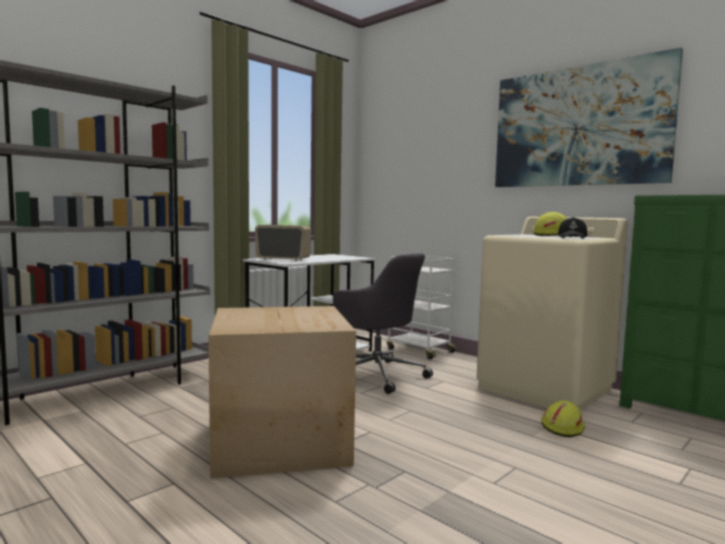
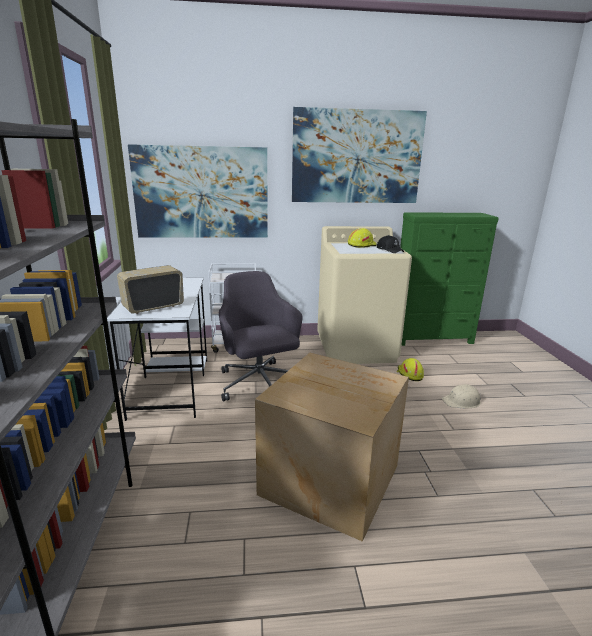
camera: 50 degrees left, 15 degrees up
(376, 375) = (259, 383): grey office chair -> grey office chair turned 105 degrees counterclockwise
(413, 181) = (201, 193): none -> picture
(579, 474) = (462, 401): none -> beige hard hat

